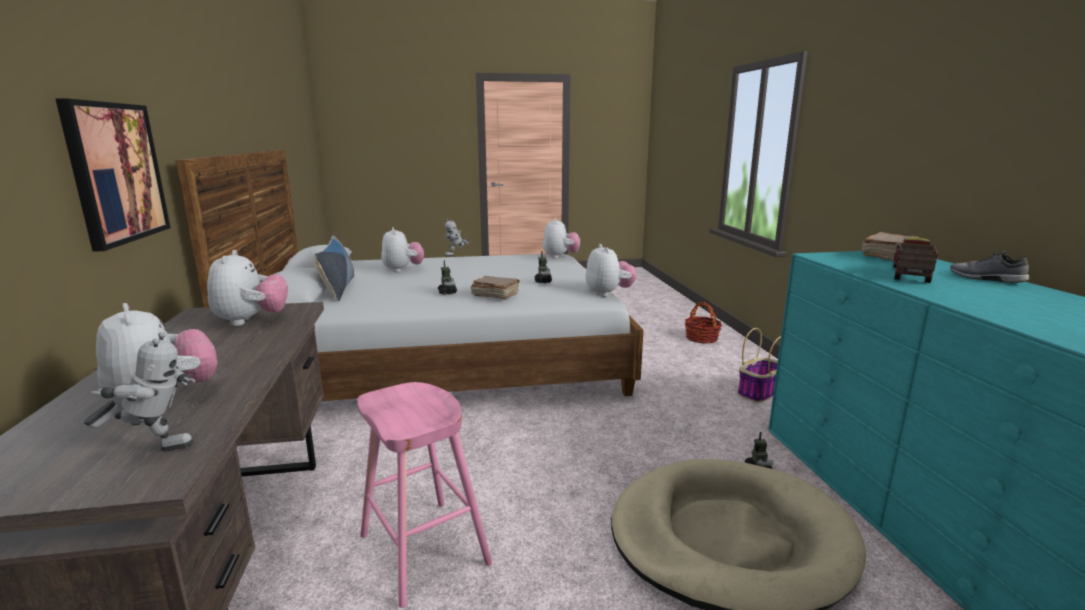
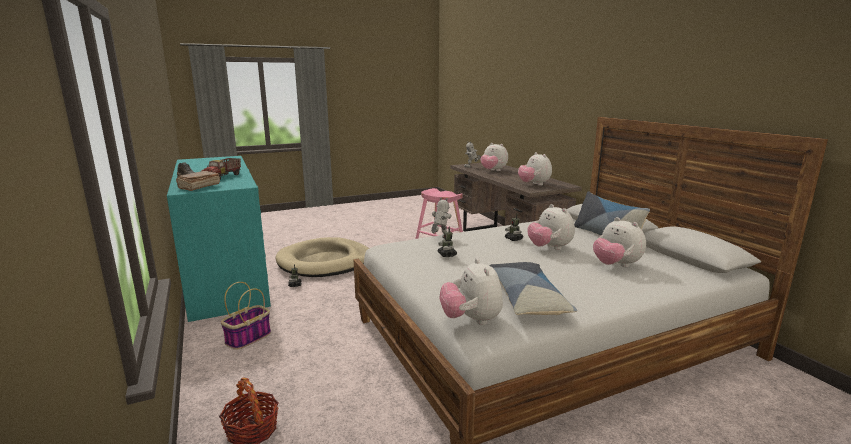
camera: 165 degrees right, 0 degrees up
(116, 172) = (571, 116): picture -> none
(456, 255) = (622, 305): toy robot -> toy robot (440, 238)
(495, 295) = (472, 239): brown book -> none
(511, 261) = (527, 298): none -> pillow
(608, 293) = (382, 253): plush toy -> plush toy (549, 248)

